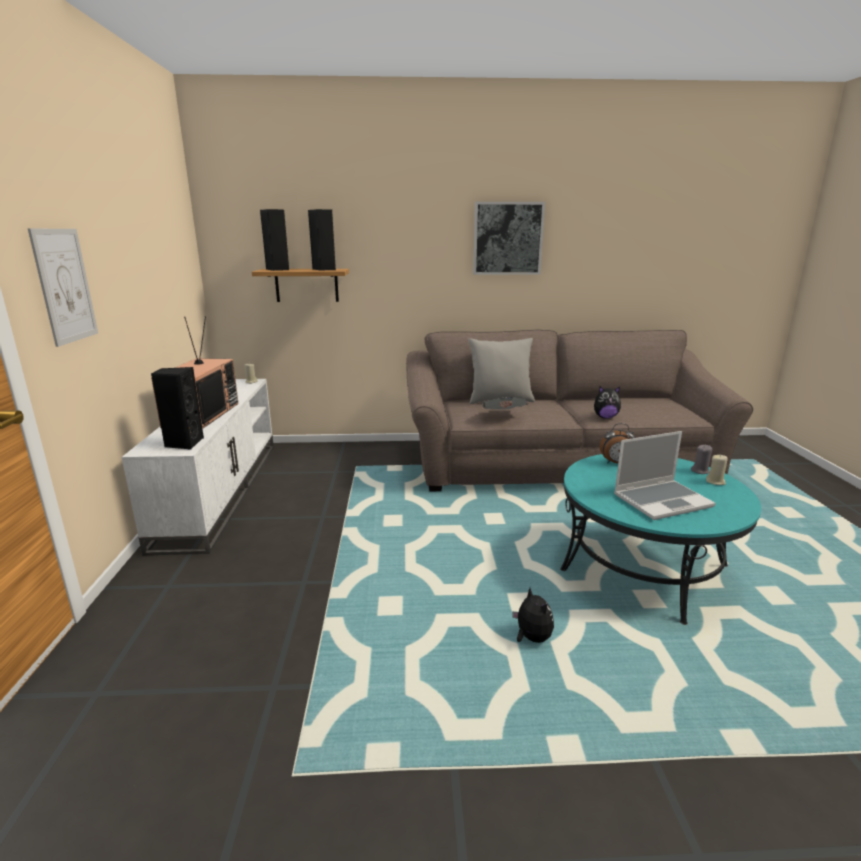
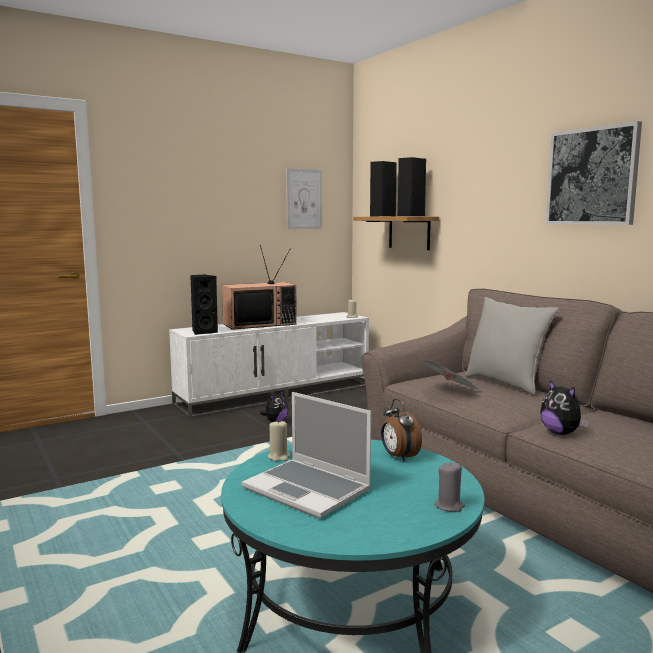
camera: 60 degrees right, 10 degrees down
(65, 286) = (153, 211): picture -> picture (304, 199)
(531, 638) = (156, 557): plush toy -> plush toy (275, 422)
(715, 482) = (420, 518): beige candle -> beige candle (279, 457)

